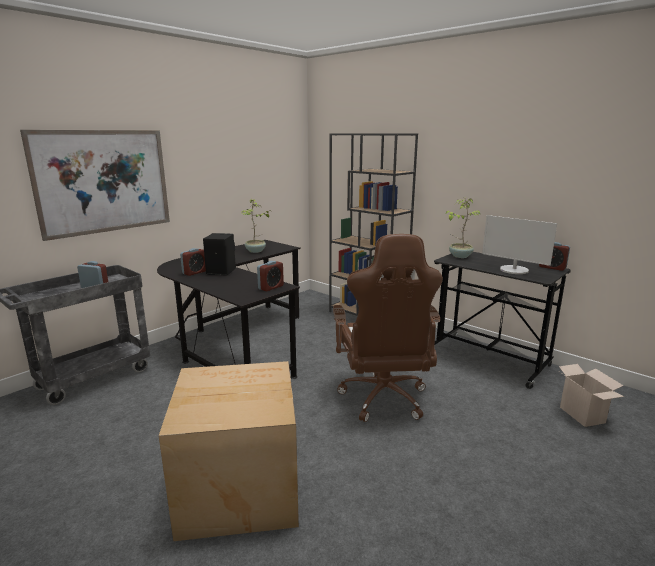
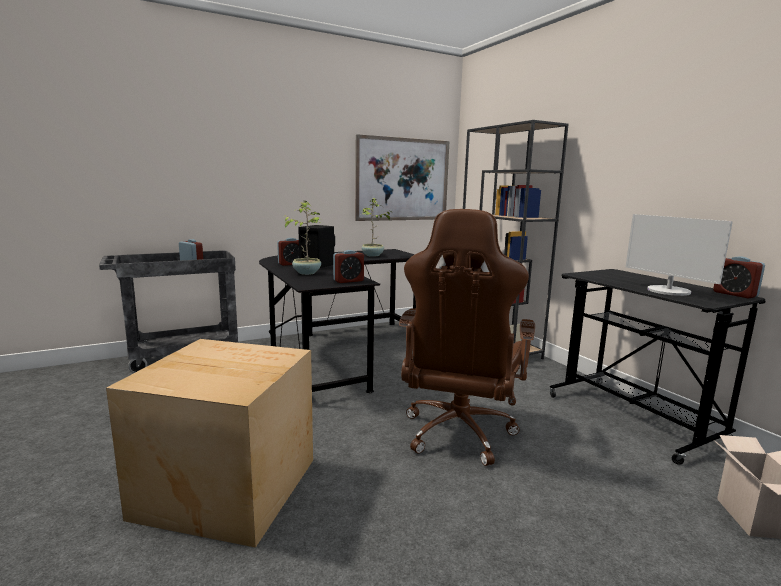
camera: 20 degrees right, 5 degrees down
(104, 181) = (222, 167): picture -> picture (403, 179)
(459, 256) = (602, 273): potted plant -> potted plant (306, 272)

